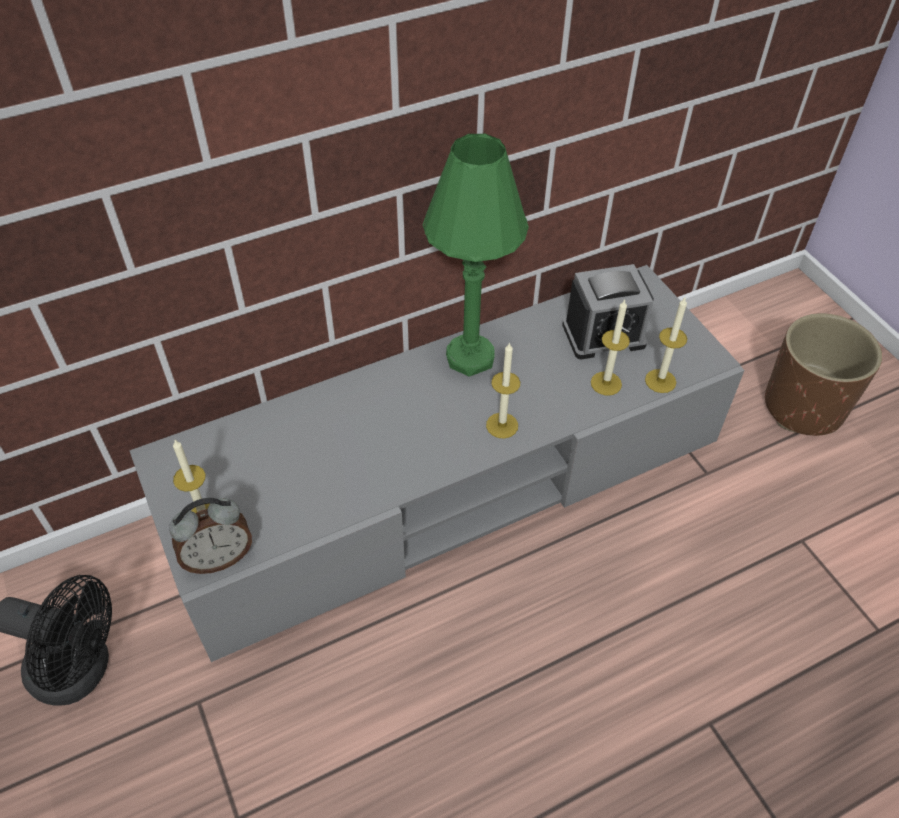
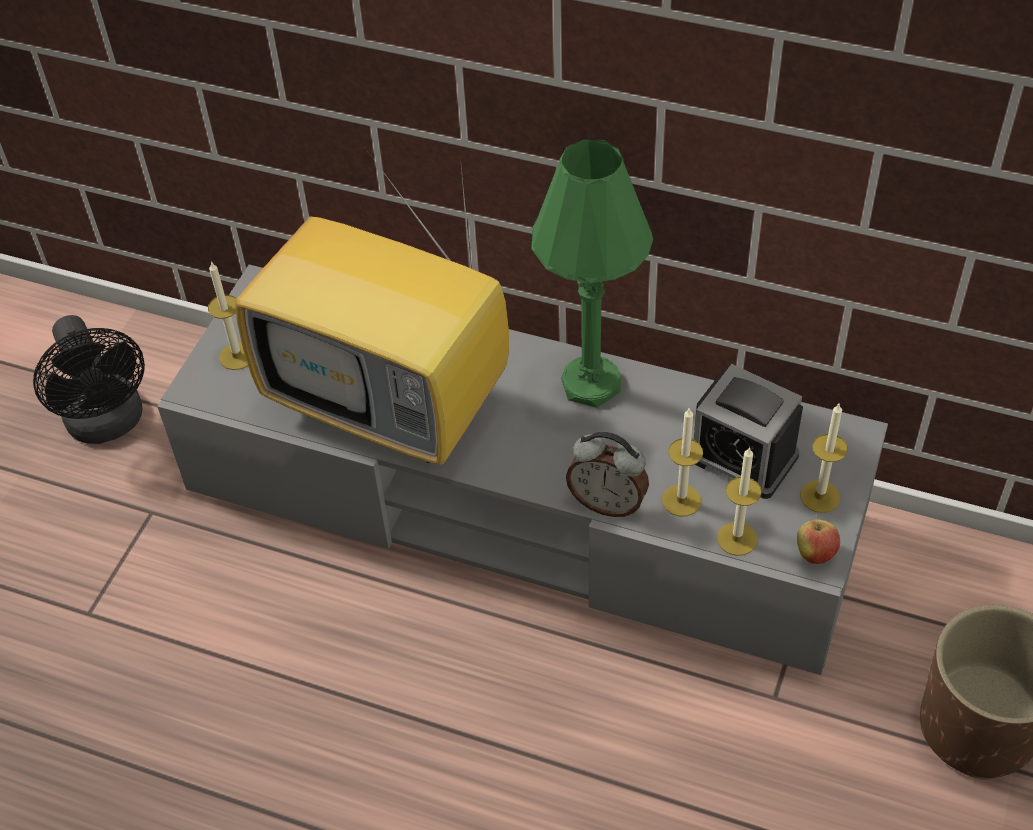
camera: 50 degrees right, 0 degrees up
(218, 557) = (213, 393): alarm clock -> alarm clock (607, 502)
(363, 462) = (393, 404): none -> television
(502, 425) = (539, 462): candle -> candle (820, 496)
(705, 357) = (815, 553): none -> apple

